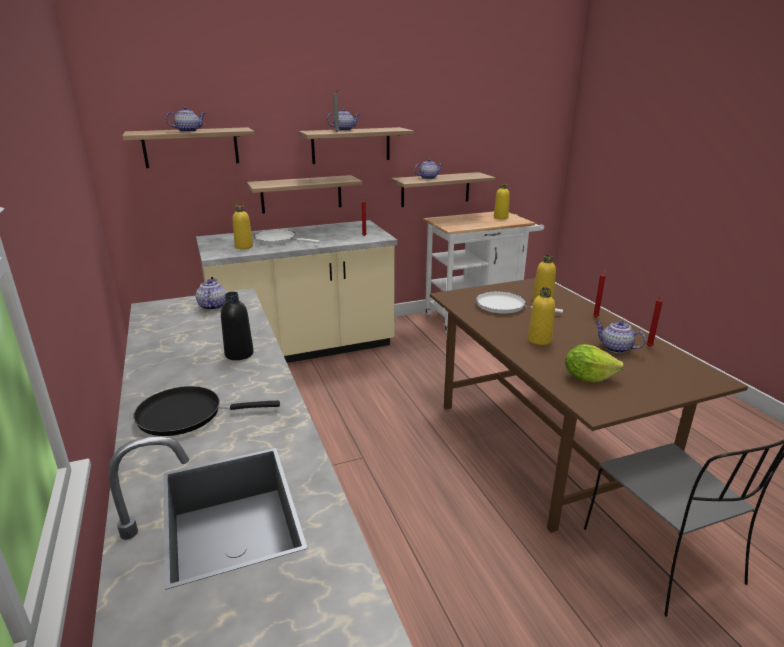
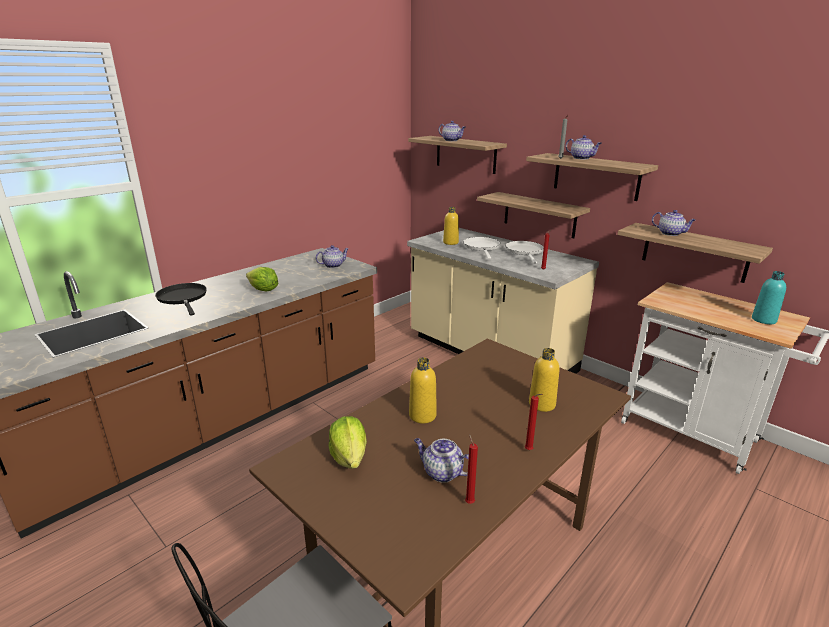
camera: 65 degrees right, 0 degrees up
(239, 354) = (263, 290): black bottle -> lettuce
(500, 217) = (763, 320): yellow bottle -> turquoise bottle
(504, 306) = (495, 382): white frying pan -> white frying pan (524, 251)
(615, 348) = (441, 473): teapot -> teapot turned 75 degrees counterclockwise

